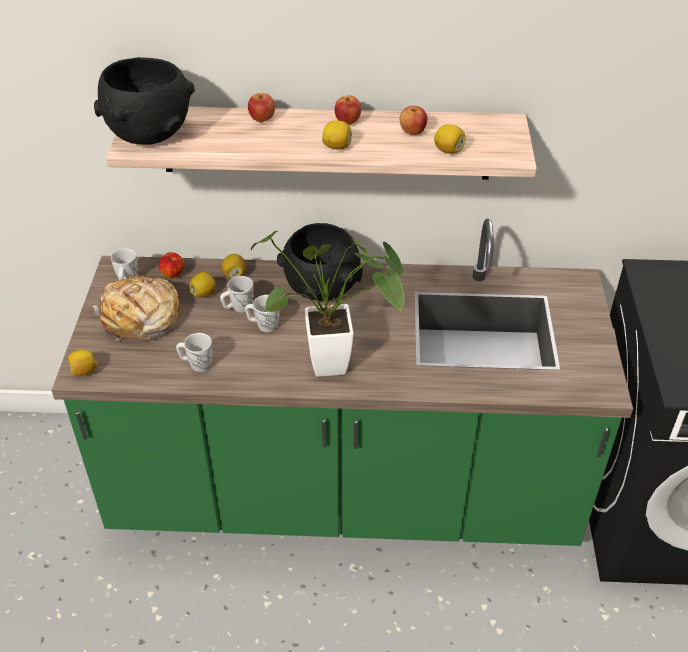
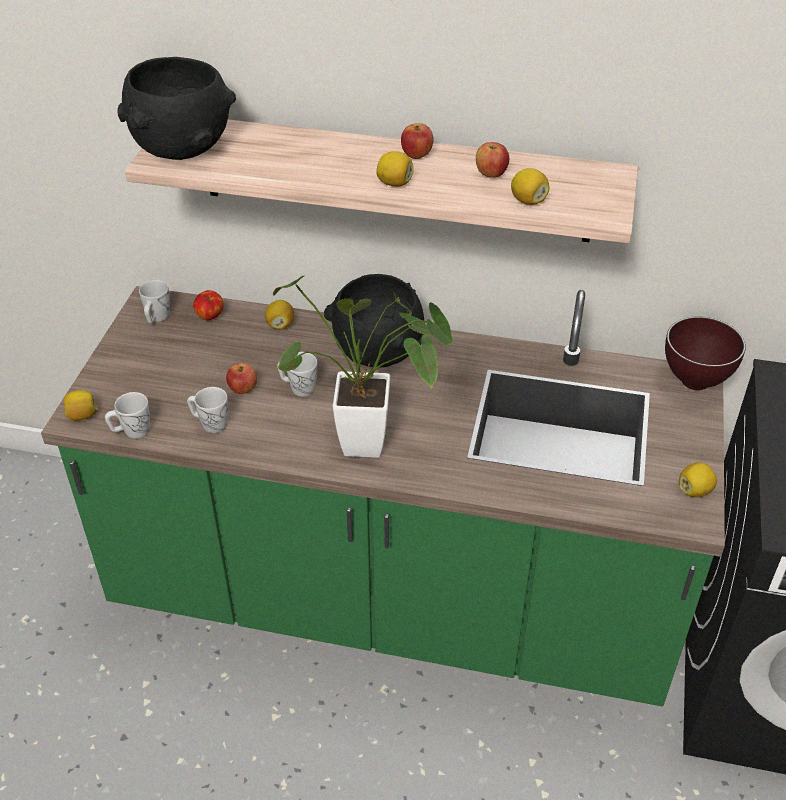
camera: 10 degrees right, 0 degrees up
(141, 319) = (161, 363): bread -> none
(204, 293) = (240, 342): lemon -> lemon (695, 490)
(238, 308) = (274, 364): white mug -> white mug (131, 431)
(262, 119) = (316, 143): apple -> apple (243, 389)
(581, 283) = (696, 383): none -> brown bowl

